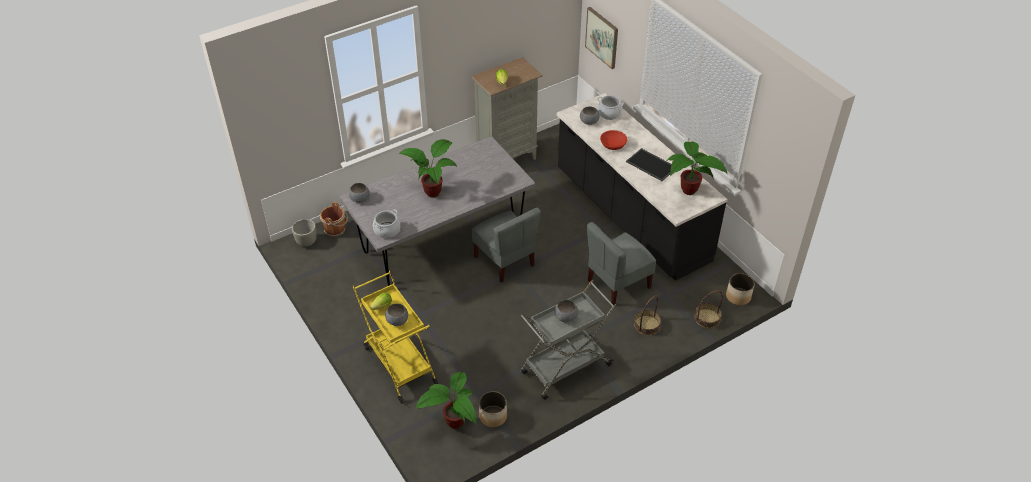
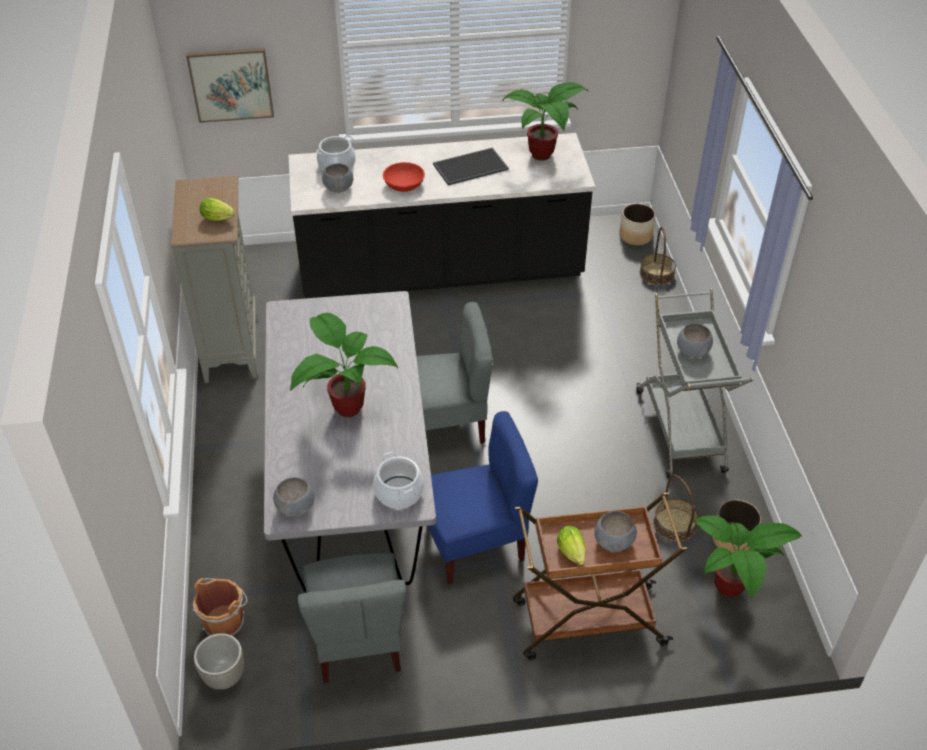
camera: 65 degrees left, 0 degrees up
(400, 365) = (588, 622): yellow cart -> brown cart
(429, 302) = (475, 542): none -> blue chair
(618, 284) = (556, 327): grey chair -> grey chair (358, 640)
(647, 325) = (642, 328): basket -> basket (675, 524)

